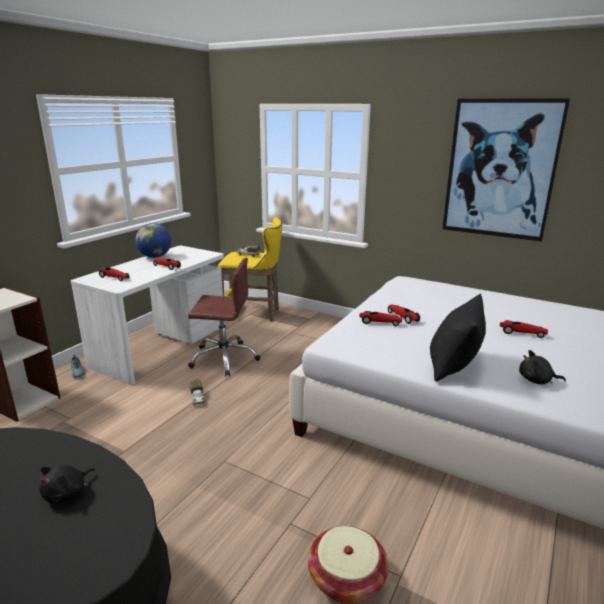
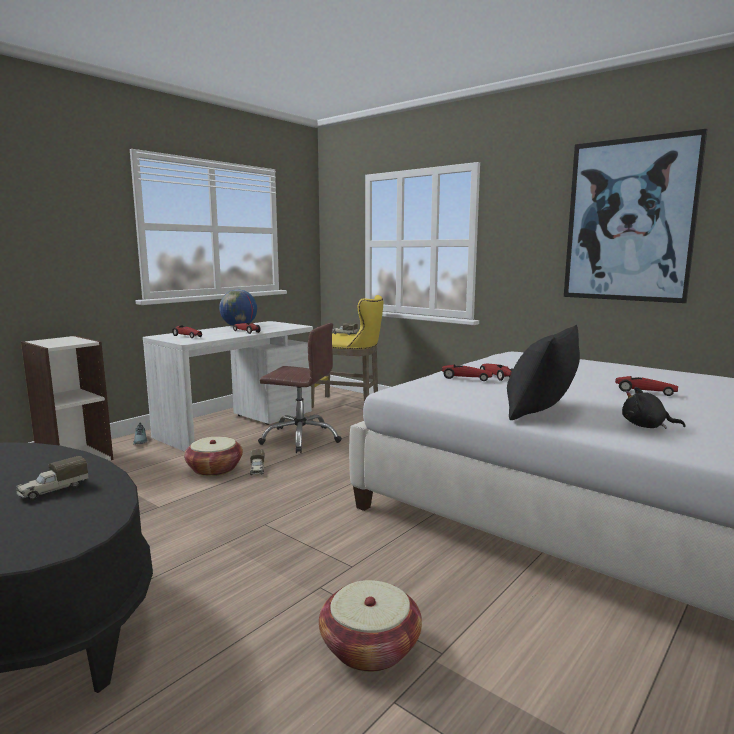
camera: 10 degrees right, 10 degrees down
(68, 493) = (53, 490): black plush toy -> toy truck
(159, 402) = (214, 469): none -> basket

